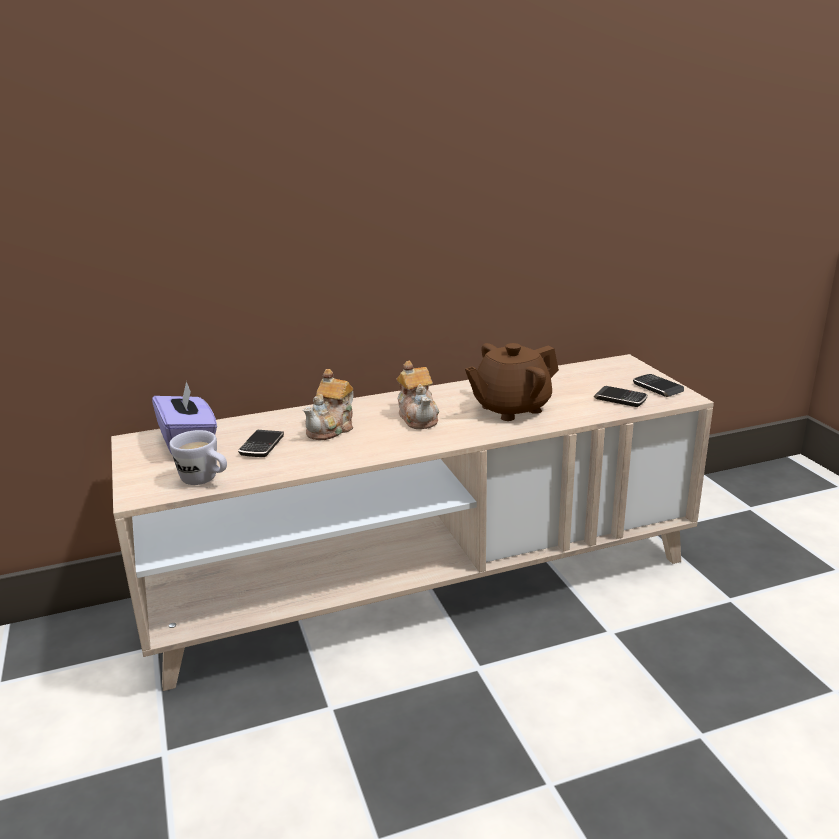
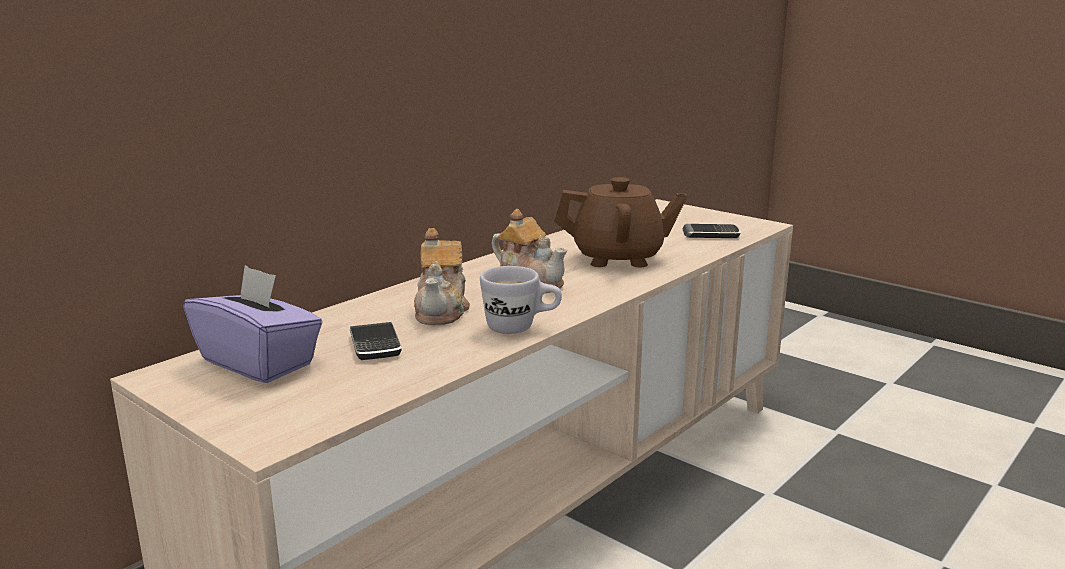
camera: 30 degrees left, 5 degrees down
(205, 480) = (350, 399): white mug -> white mug (521, 328)
(510, 408) = (618, 258): brown teapot -> brown teapot turned 120 degrees counterclockwise
(657, 388) = (728, 221): phone -> none

